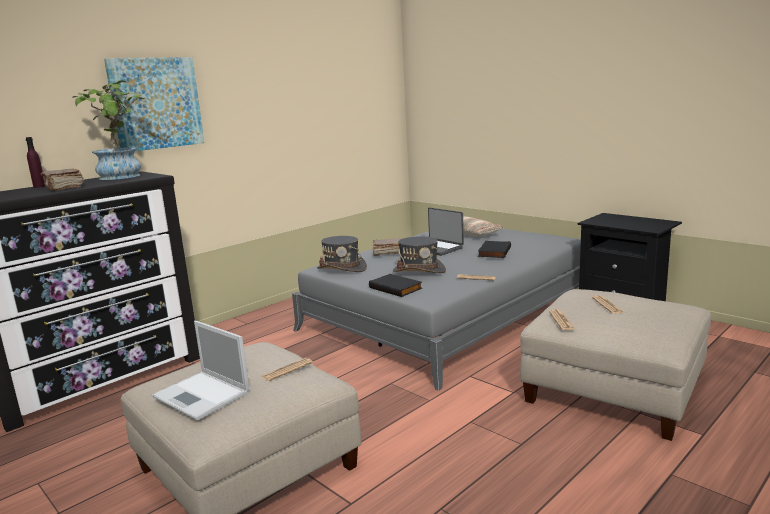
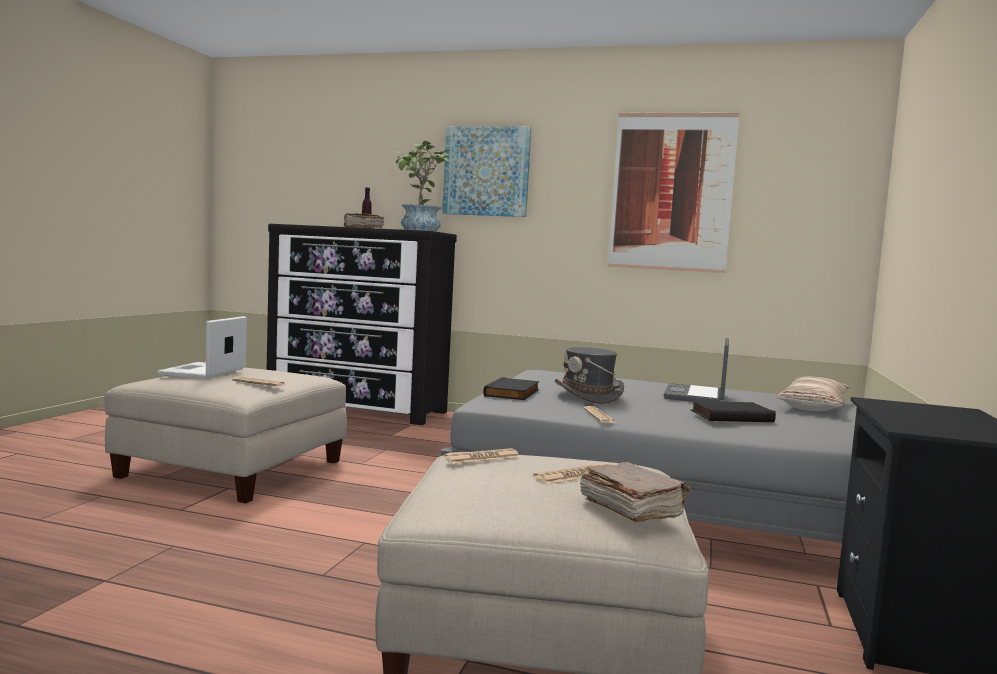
camera: 60 degrees right, 10 degrees down
(303, 107) = (671, 192): none -> picture
(342, 268) = (554, 376): grey hat -> none
(387, 253) = (638, 383): brown book -> brown book (630, 509)

